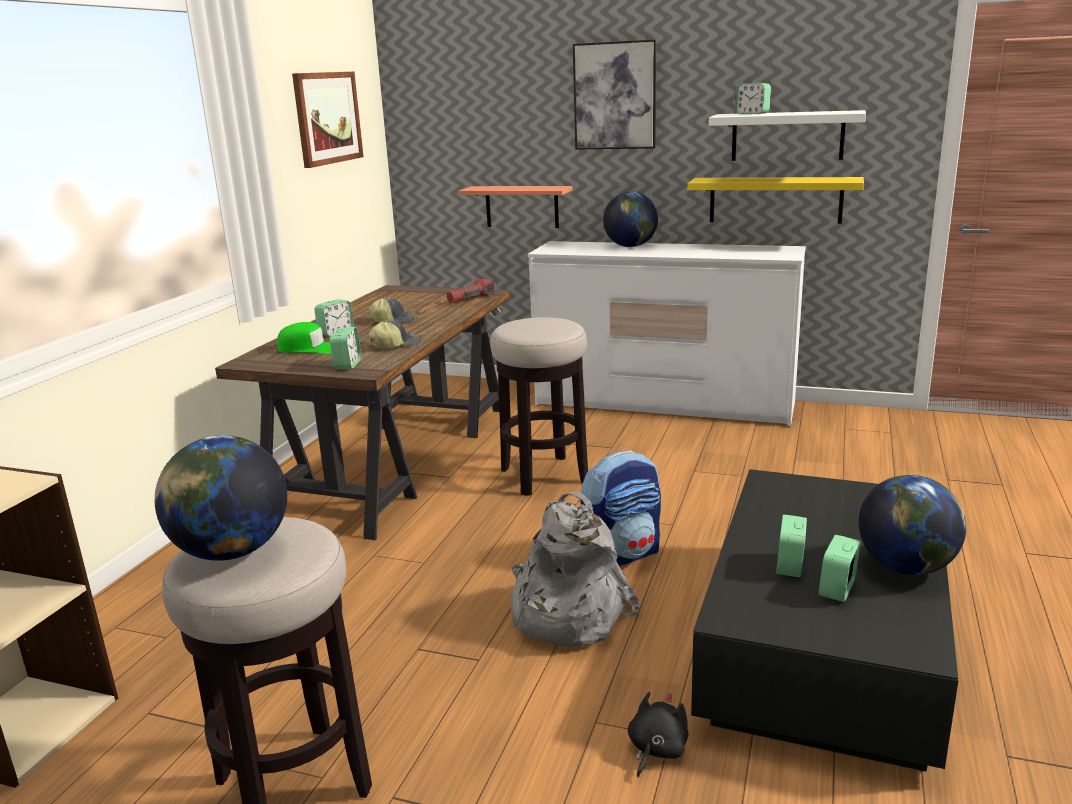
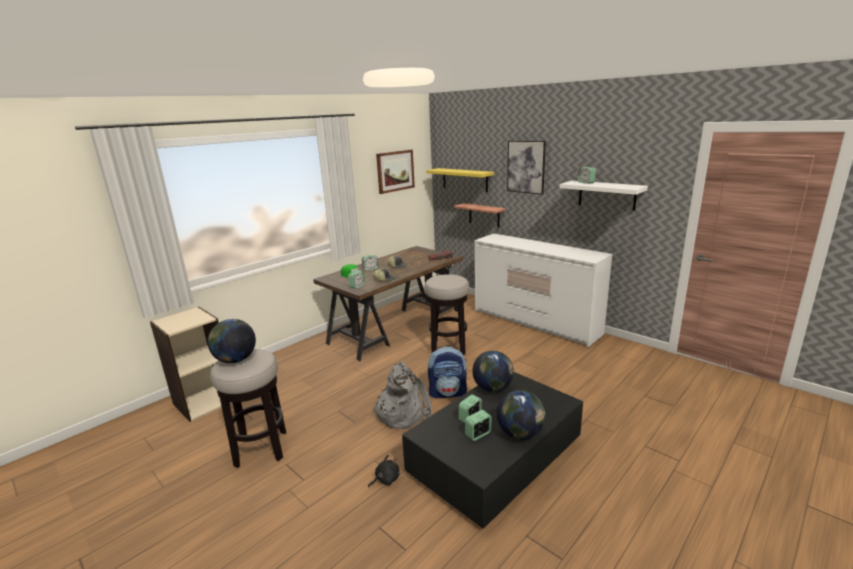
camera: 25 degrees right, 0 degrees up
(631, 246) = (525, 242): globe -> globe (493, 388)
(775, 200) = (599, 227): yellow shelf -> yellow shelf (464, 179)

